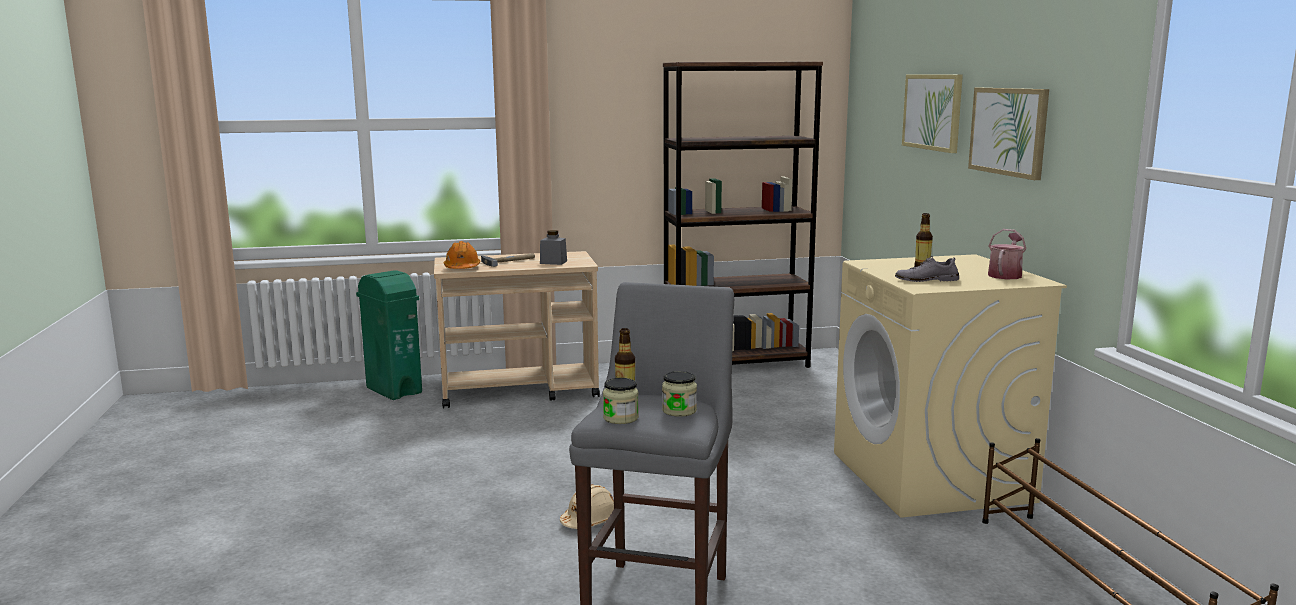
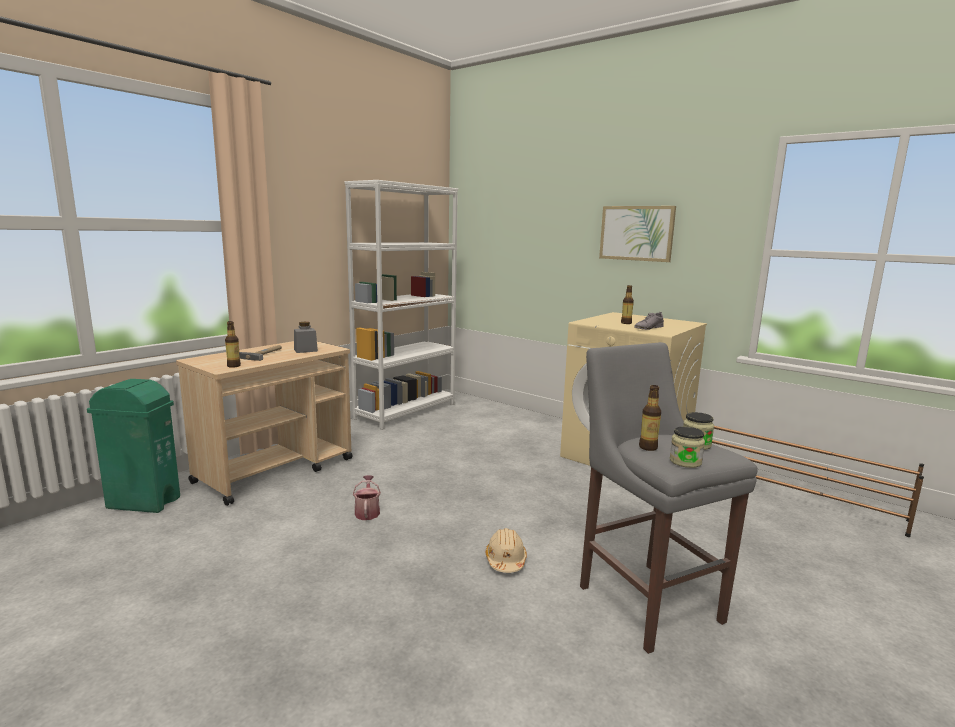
camera: 40 degrees left, 0 degrees up
(462, 268) = (234, 366): orange hard hat -> bottle
(736, 363) = (406, 411): brown bookcase -> white bookcase
(933, 112) = (553, 223): picture -> none
(1005, 275) = (667, 321): watering can -> watering can (367, 511)

